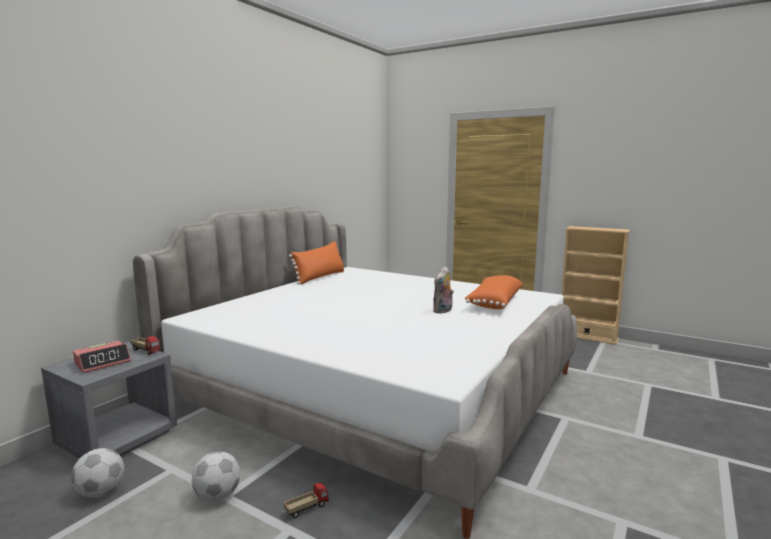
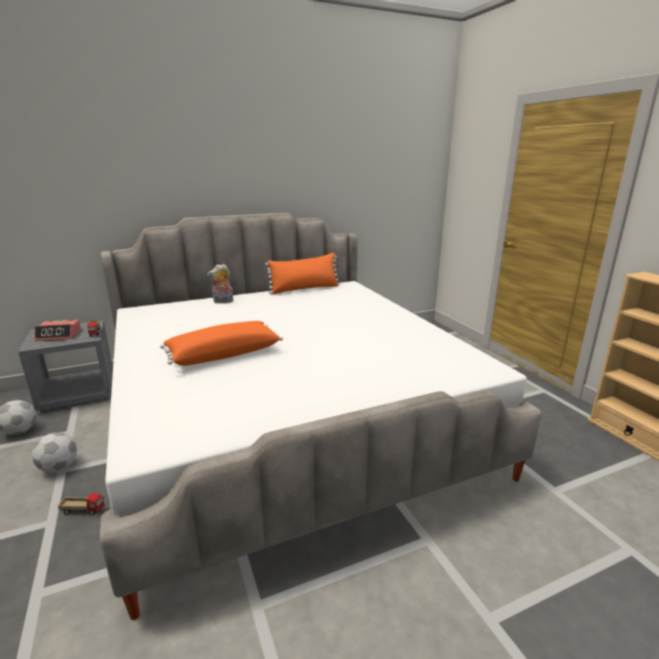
camera: 35 degrees right, 10 degrees up
(443, 311) = (326, 359): plush toy -> plush toy (223, 302)
(493, 302) = (405, 363): orange pillow -> orange pillow (223, 354)

